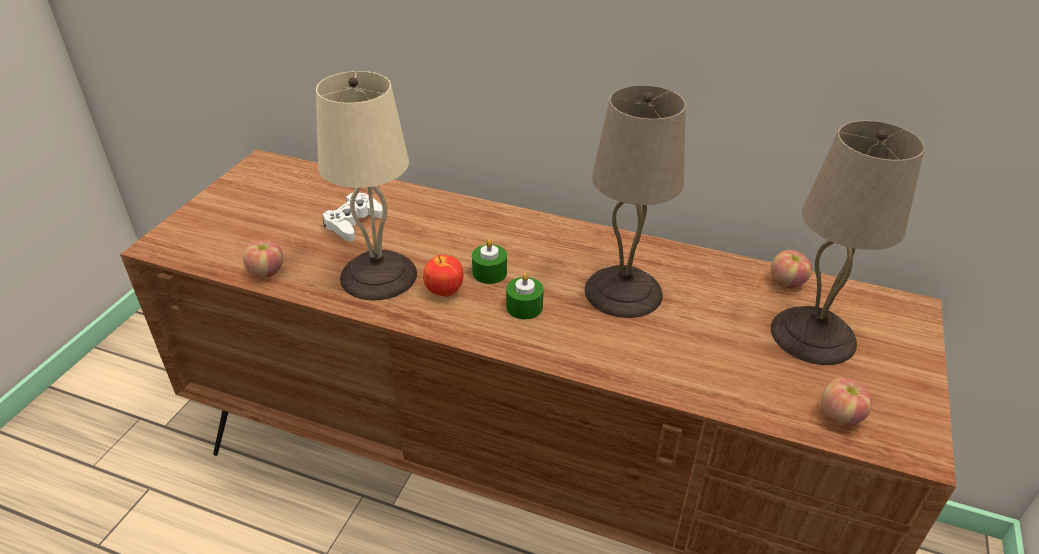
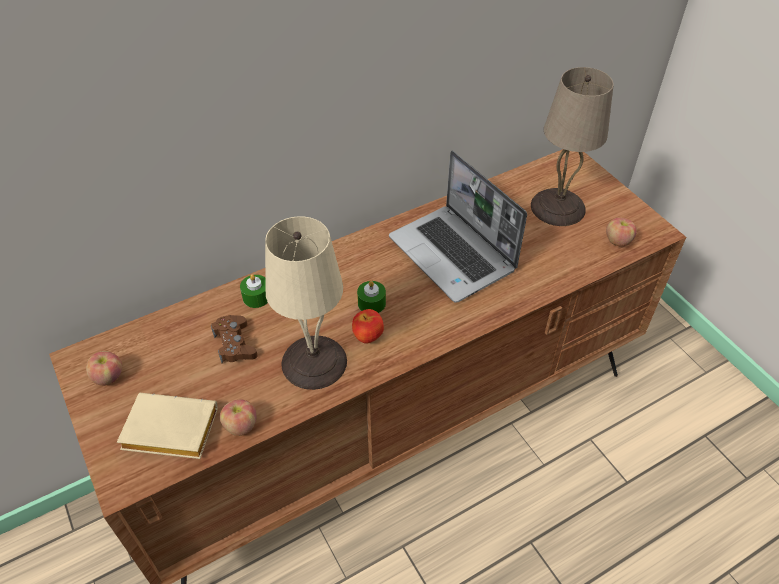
camera: 50 degrees left, 10 degrees up
(227, 239) = (167, 432): none -> beige book
(353, 223) = (235, 344): white game controller -> brown game controller
(524, 307) = (421, 307): green candle -> green candle (256, 297)
(624, 293) = (453, 255): beige table lamp -> laptop
(786, 283) = (510, 186): apple -> apple (108, 377)

